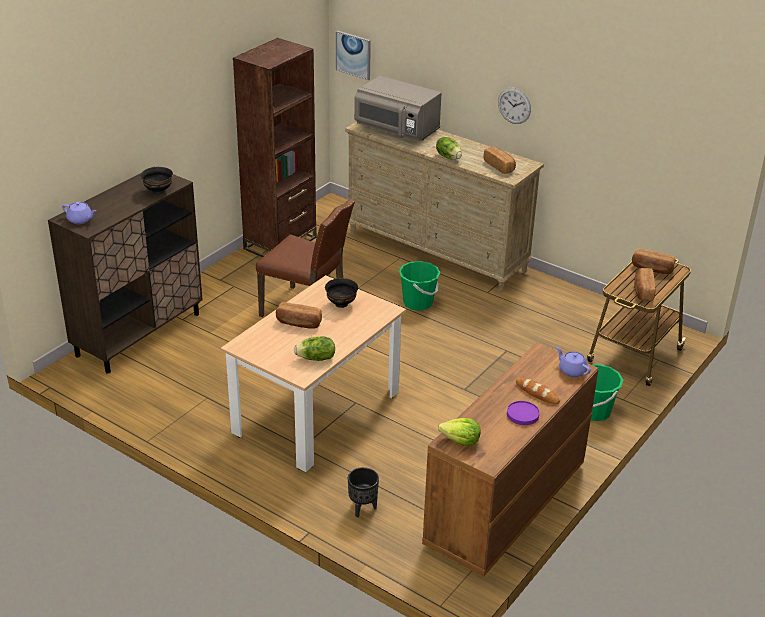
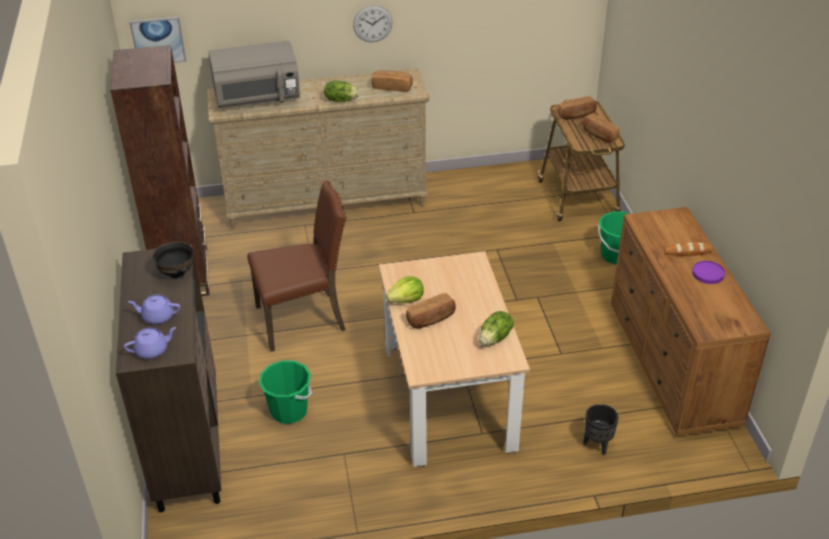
camera: 45 degrees left, 5 degrees up
(341, 304) = (434, 280): black bowl -> none
(418, 303) = (378, 254): green bucket -> green bucket (289, 411)
(460, 441) = (709, 322): lettuce -> lettuce (406, 300)
(571, 370) = (678, 220): purple teapot -> purple teapot (157, 317)

